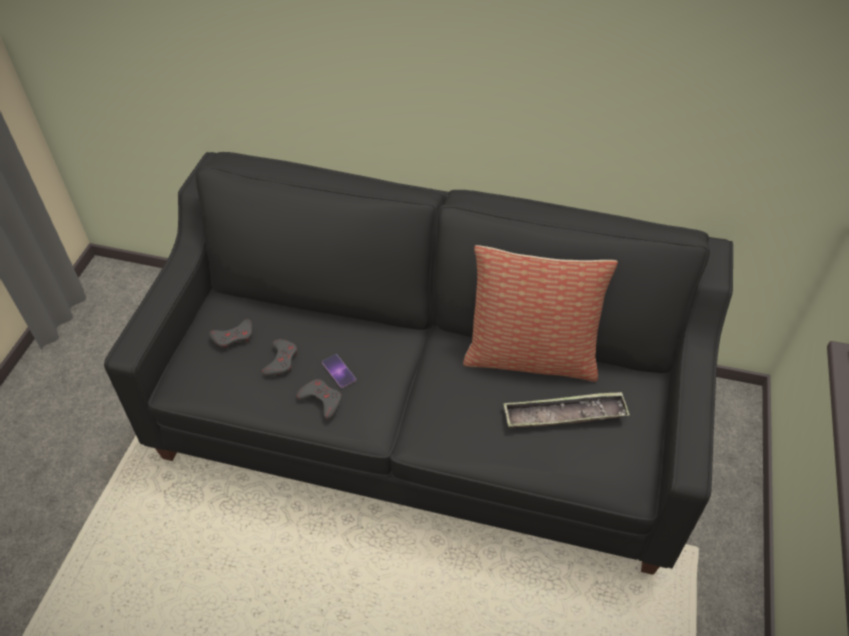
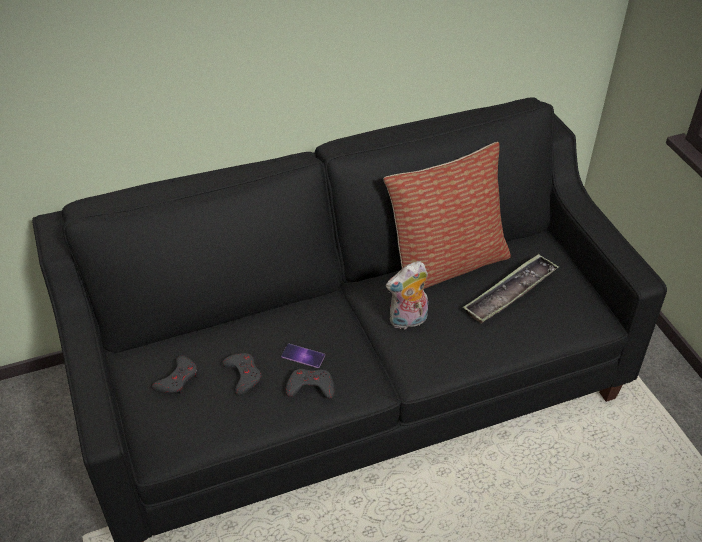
camera: 35 degrees left, 5 degrees down
(451, 389) = (408, 321): none -> plush toy

